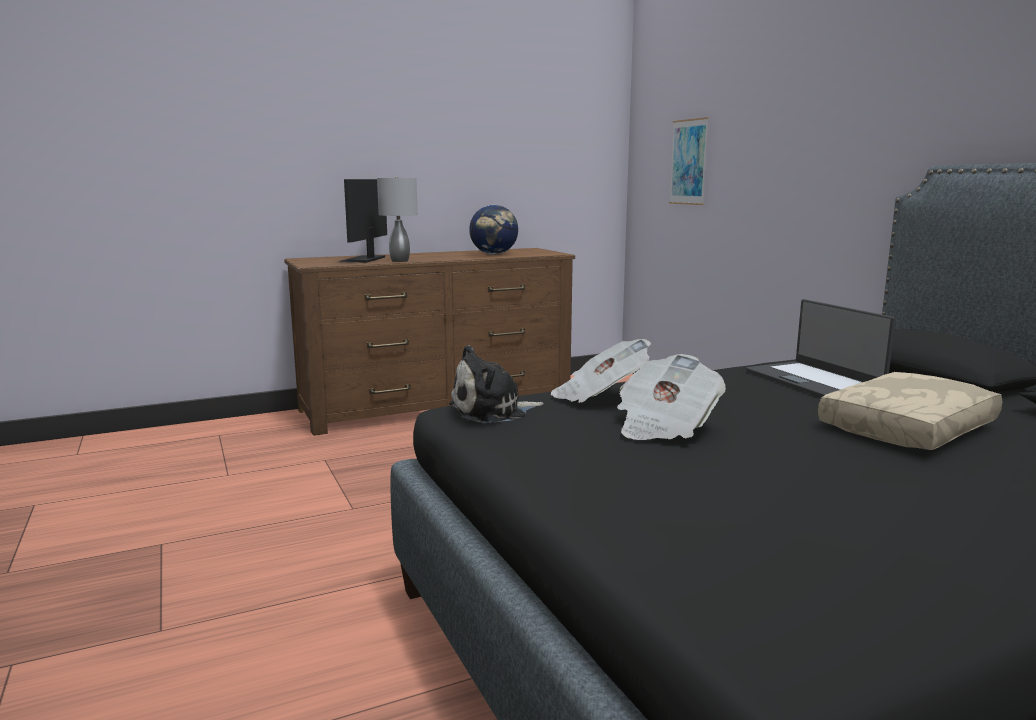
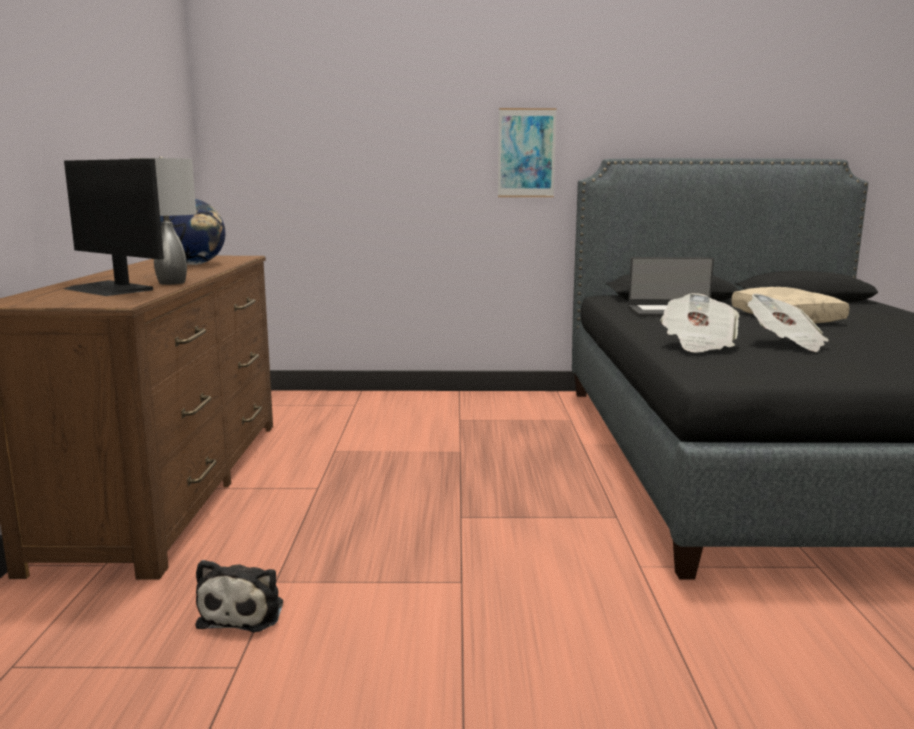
camera: 65 degrees left, 0 degrees up
(492, 411) = (723, 370): plush toy -> plush toy (244, 612)
(688, 162) = (313, 150): picture -> picture (526, 153)

